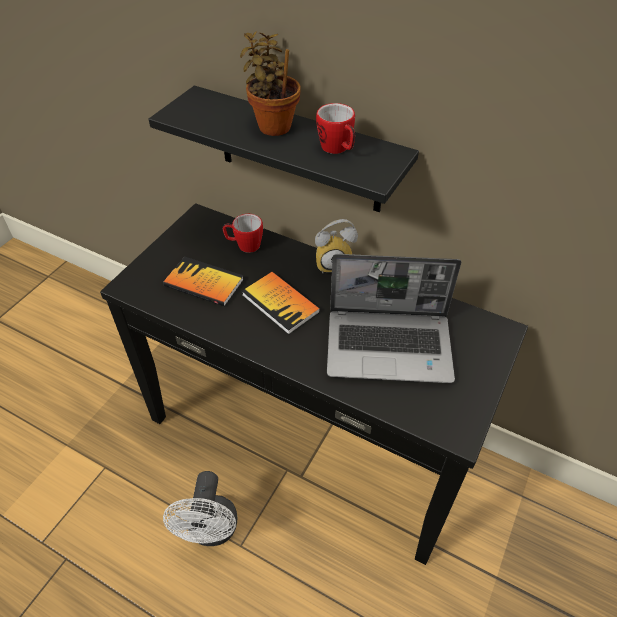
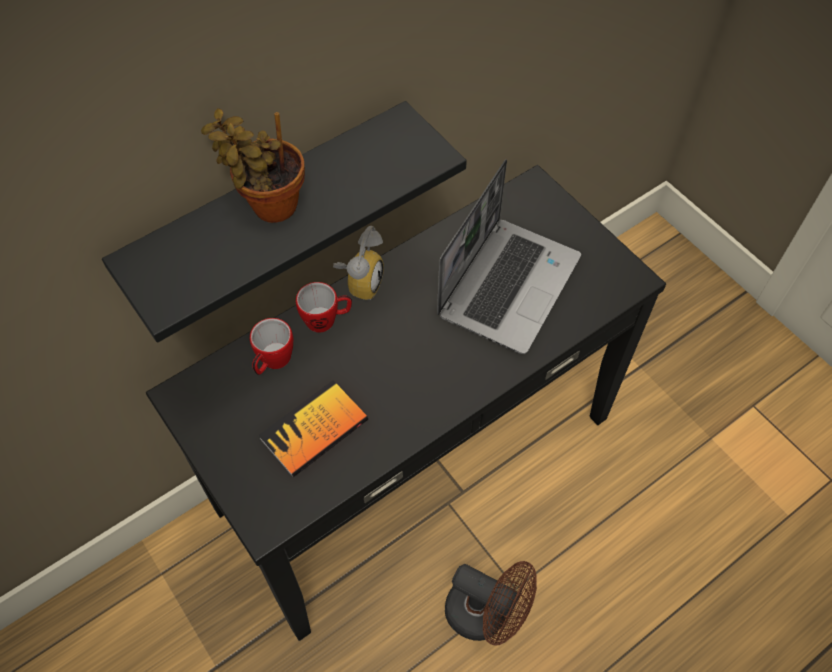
camera: 65 degrees left, 10 degrees up
(211, 531) = (486, 614): white fan -> brown fan
(280, 303) = (394, 359): book -> none
(338, 149) = (361, 165): mug -> mug (326, 320)

